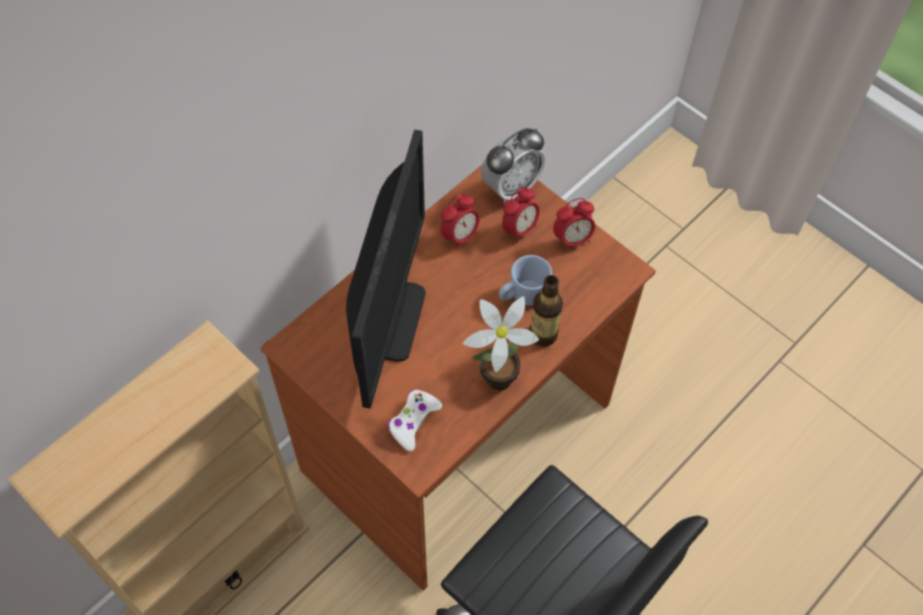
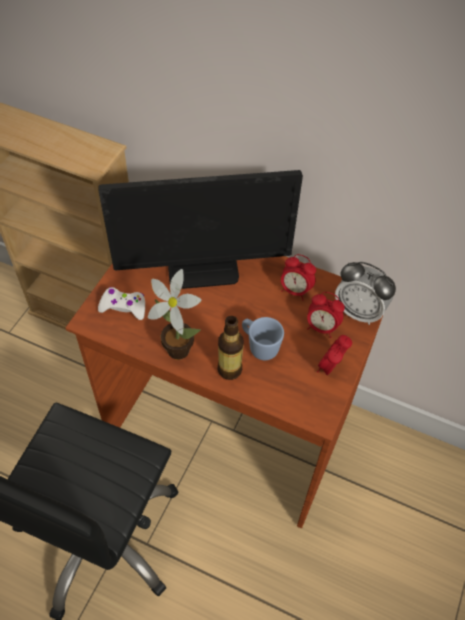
camera: 70 degrees right, 5 degrees down
(572, 239) = (330, 367): alarm clock -> alarm clock turned 75 degrees clockwise

